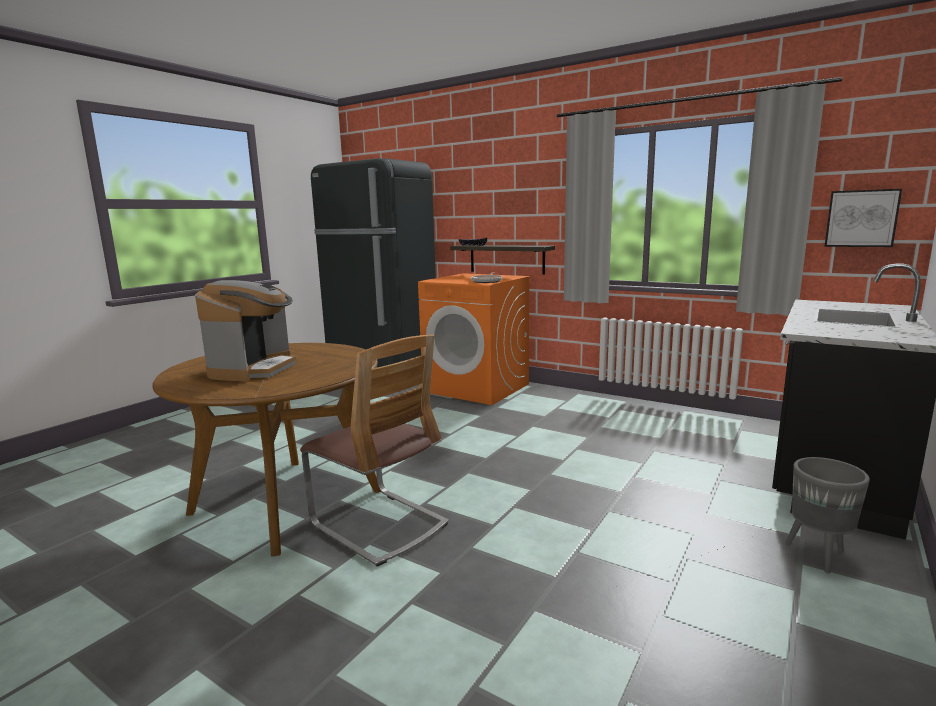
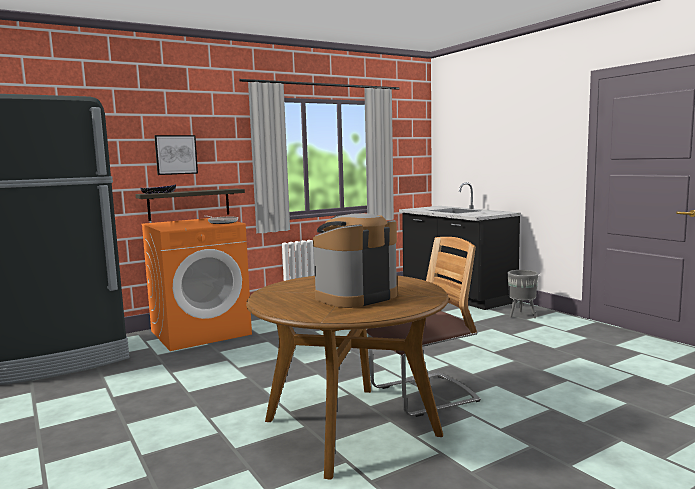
camera: 65 degrees left, 5 degrees down
(254, 369) = (355, 297): coffee machine -> coffee machine turned 75 degrees counterclockwise
(861, 218) = (407, 163): picture -> picture (176, 154)

